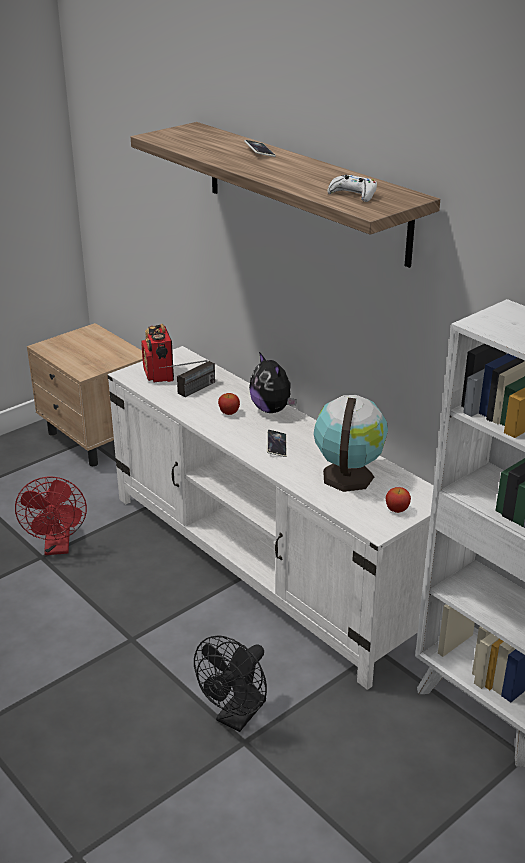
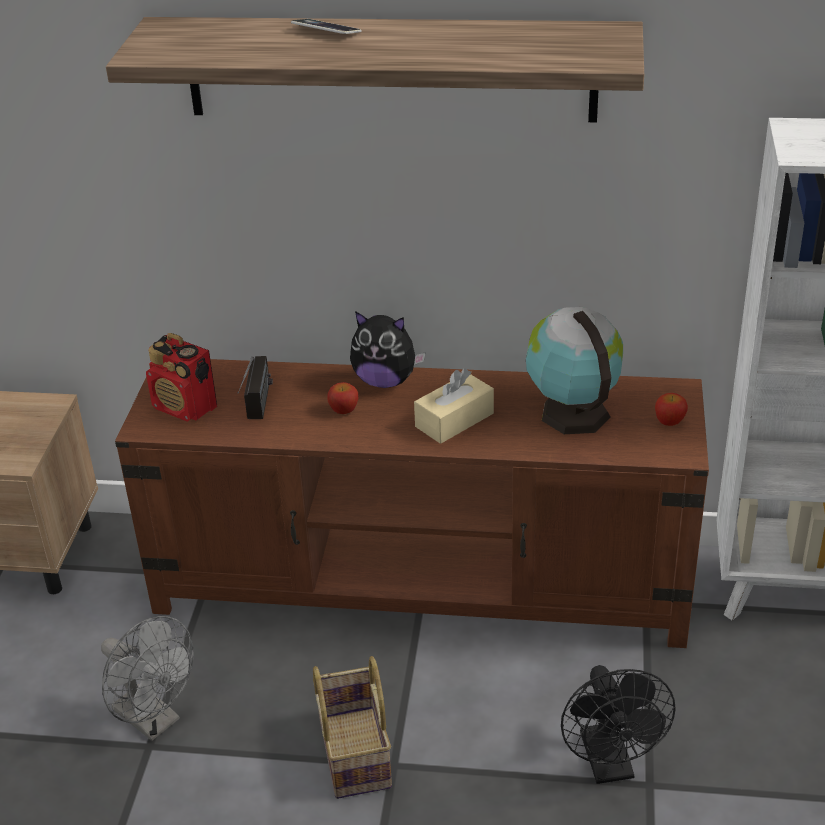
camera: 40 degrees left, 5 degrees up
(58, 547) = (154, 720): red fan -> grey fan
(121, 619) = (352, 751): none -> basket
(265, 563) = (423, 583): white tv stand -> brown tv stand
(276, 446) = (454, 420): phone -> beige tissue box
(353, 194) = (555, 48): white game controller -> none

